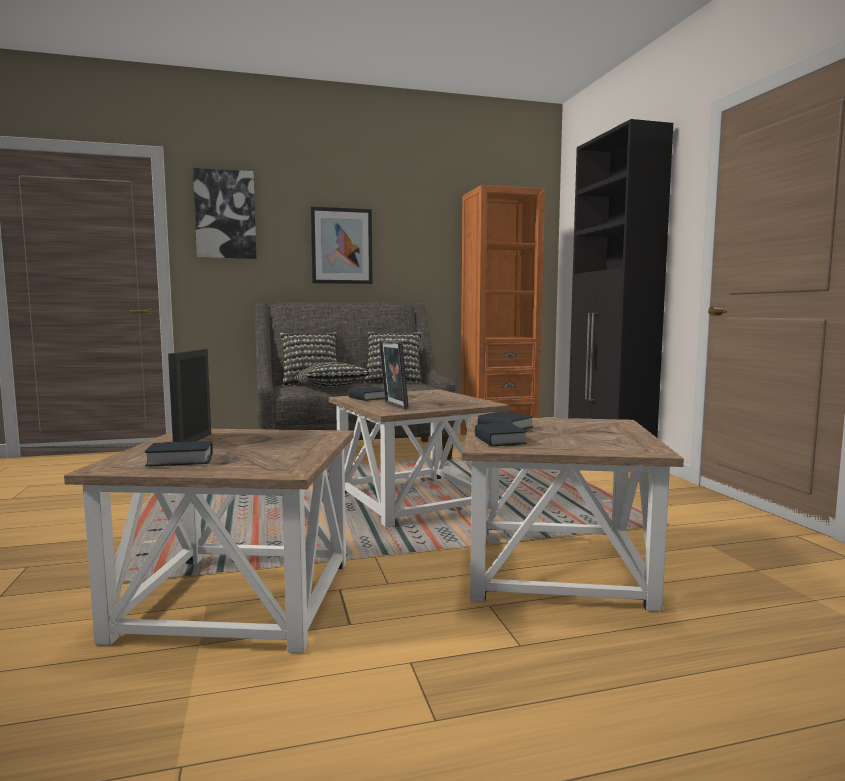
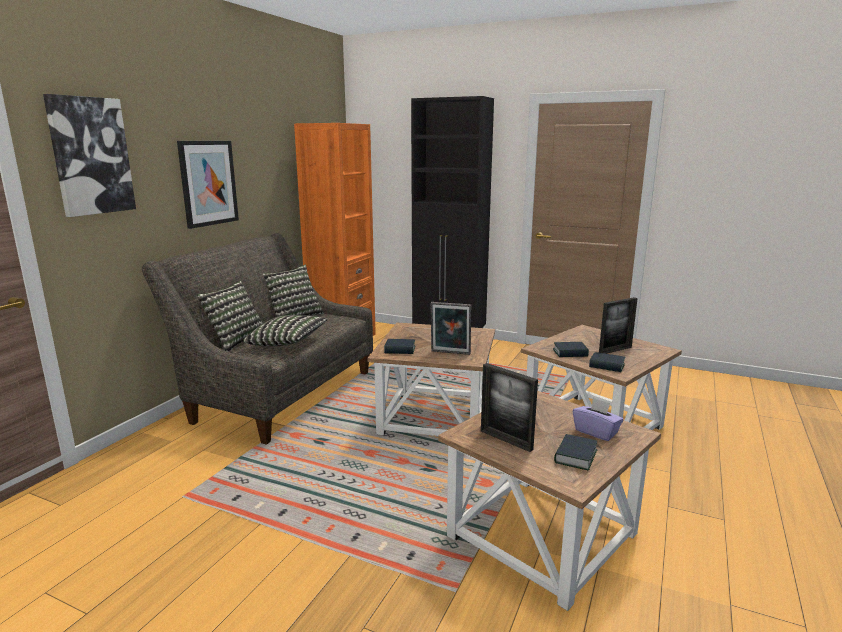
camera: 50 degrees left, 10 degrees up
(262, 459) = (596, 432): none -> purple tissue box
(573, 437) = (615, 350): none -> picture frame

